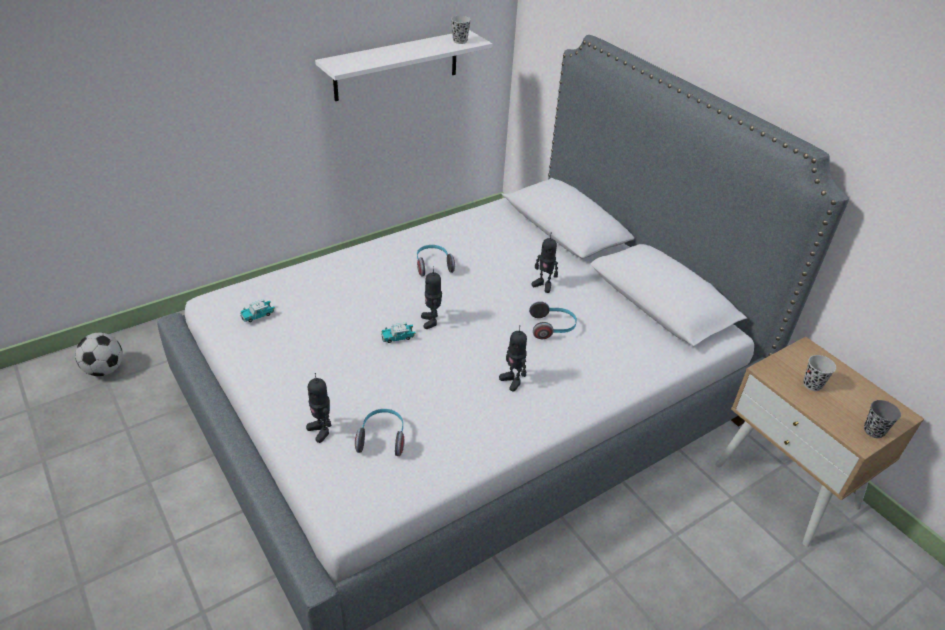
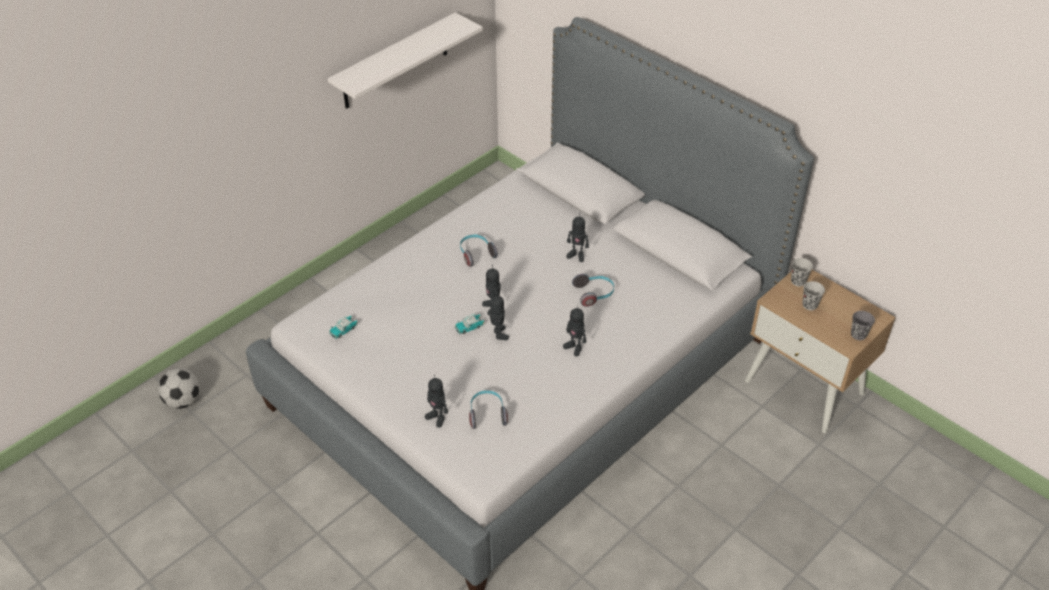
camera: 10 degrees left, 5 degrees up
(428, 350) = (498, 334): none -> toy robot
(460, 41) = (452, 29): black cup -> black cup (798, 281)

